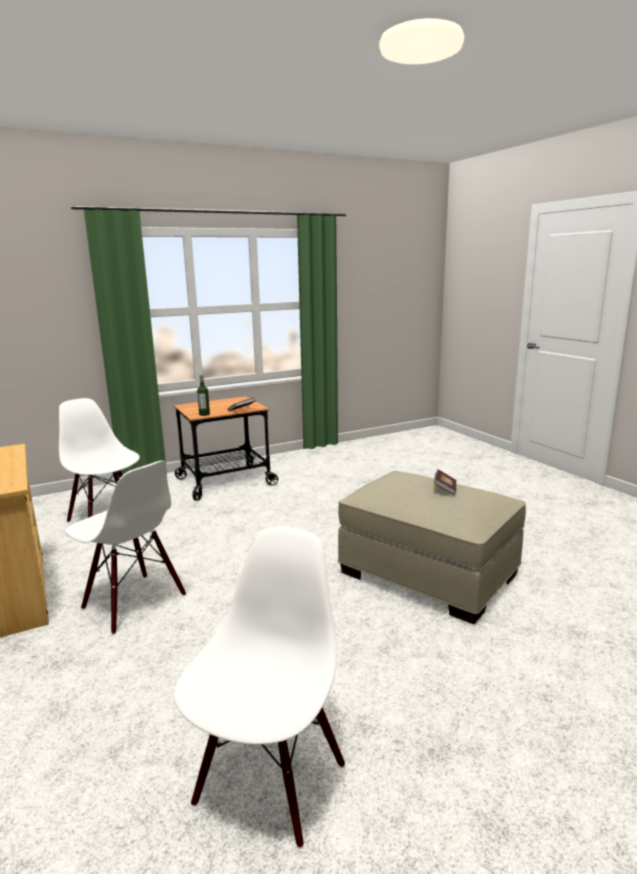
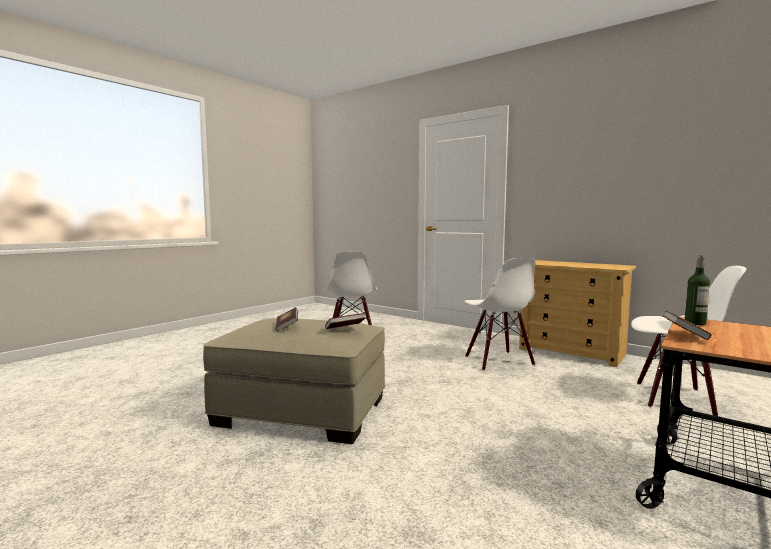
camera: 155 degrees right, 10 degrees down
(133, 602) = (498, 361): white chair -> white chair turned 120 degrees counterclockwise
(391, 477) = (345, 329): none -> book

